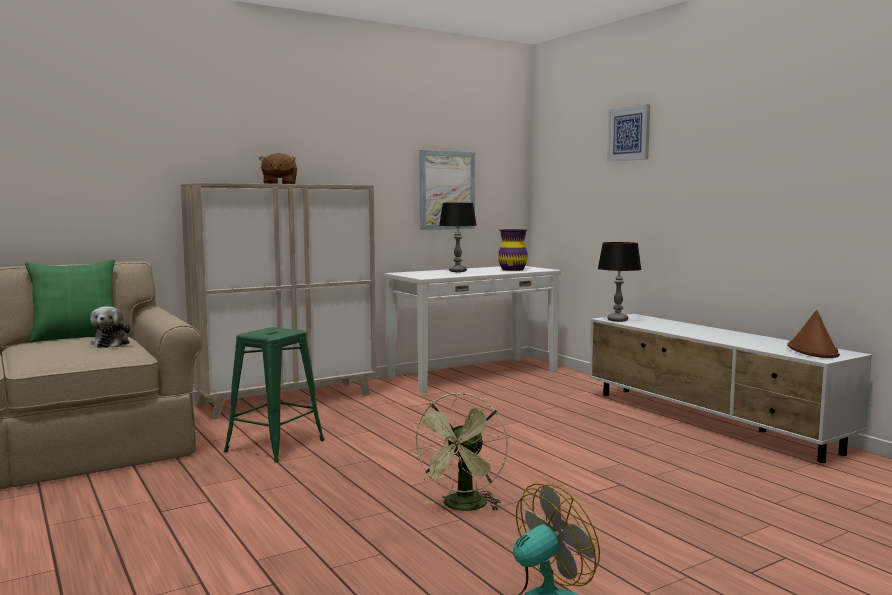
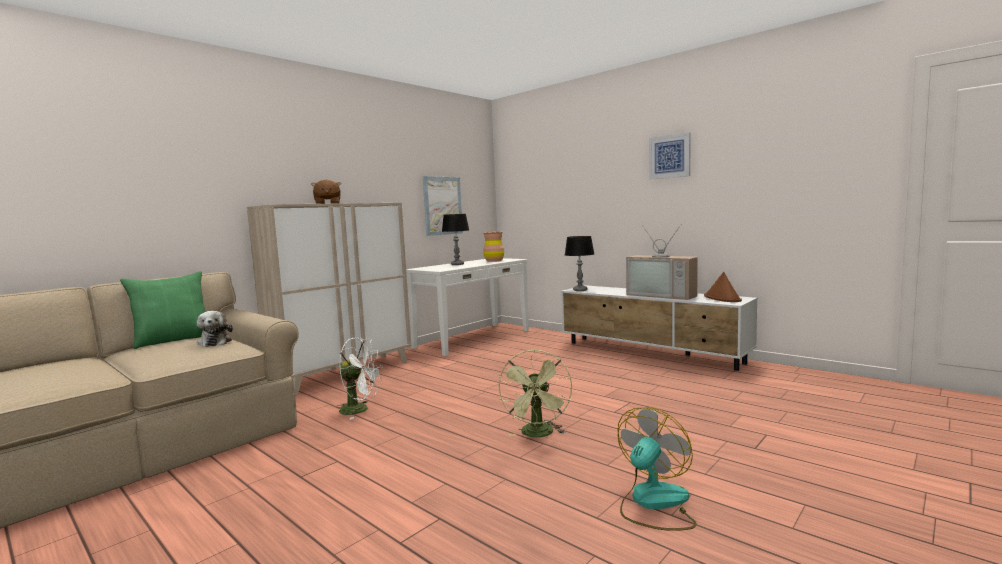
camera: 15 degrees left, 0 degrees up
(274, 446) = (360, 410): green stool -> white fan
(512, 269) = (494, 261): purple vase -> brown vase
(629, 134) = (572, 161): picture -> picture (669, 156)
(728, 337) = (663, 295): none -> television

